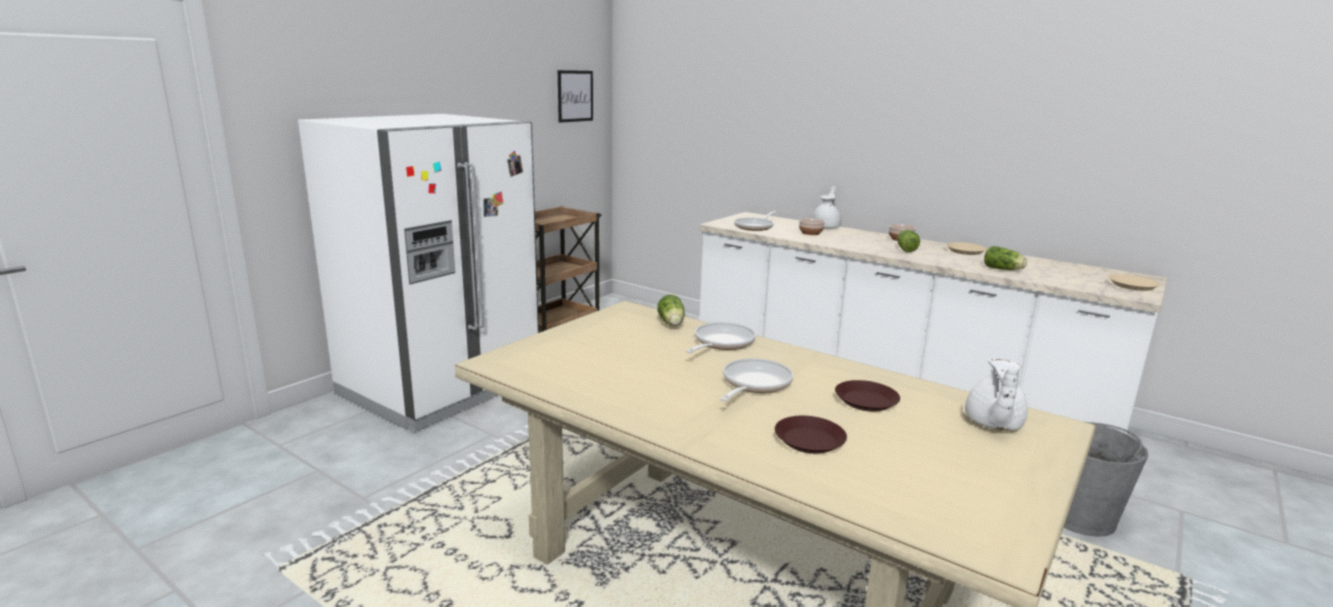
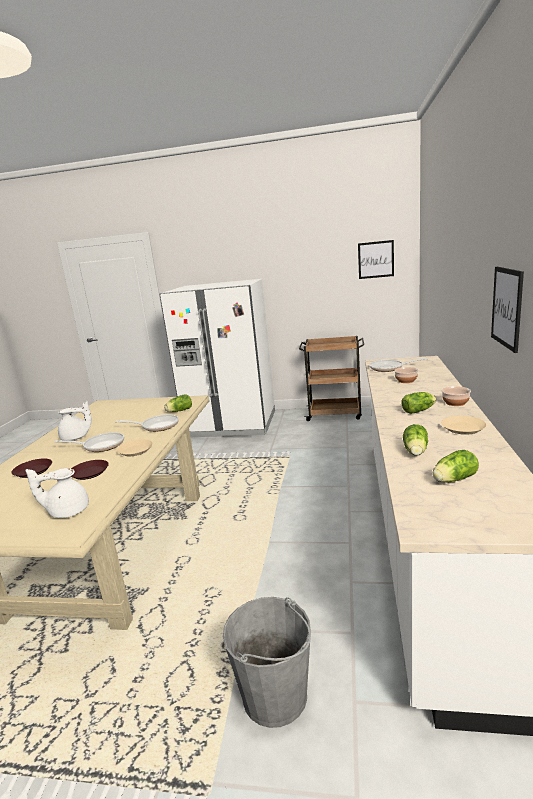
camera: 65 degrees right, 0 degrees up
(826, 227) = (440, 379): white teapot -> white teapot (76, 438)
(983, 141) = (507, 307): none -> picture
(1065, 274) = (453, 479): none -> lettuce
(1133, 286) = (470, 521): beige plate -> beige plate (135, 451)

